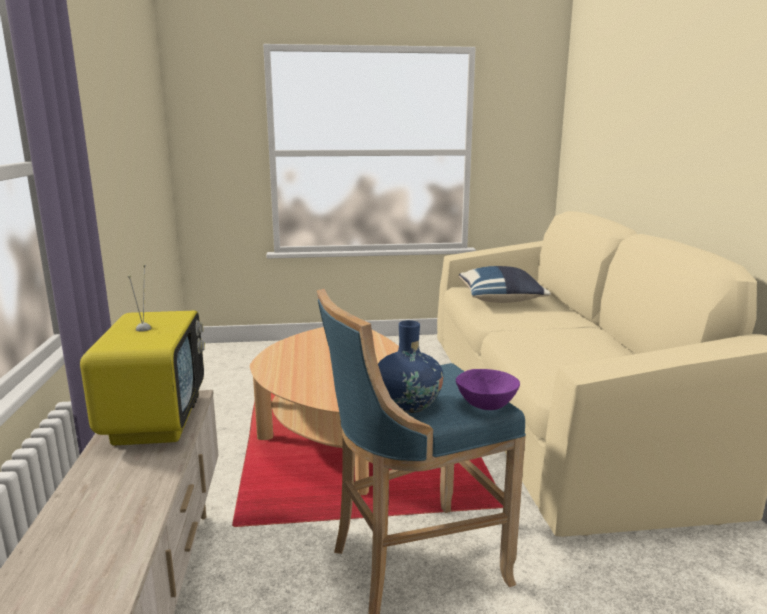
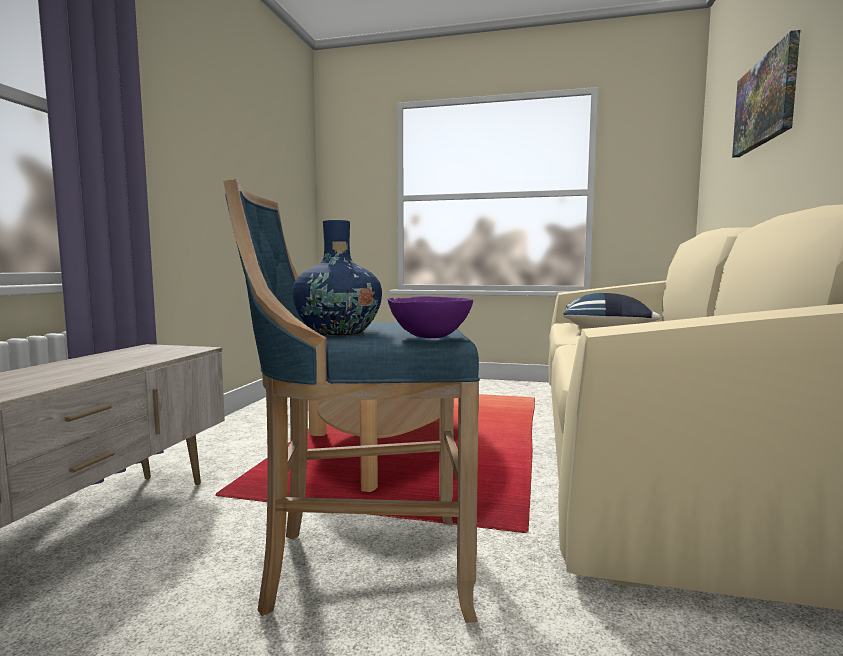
camera: 20 degrees right, 10 degrees down
(155, 420) = (137, 355): television -> none
(634, 114) = (765, 101): none -> picture

